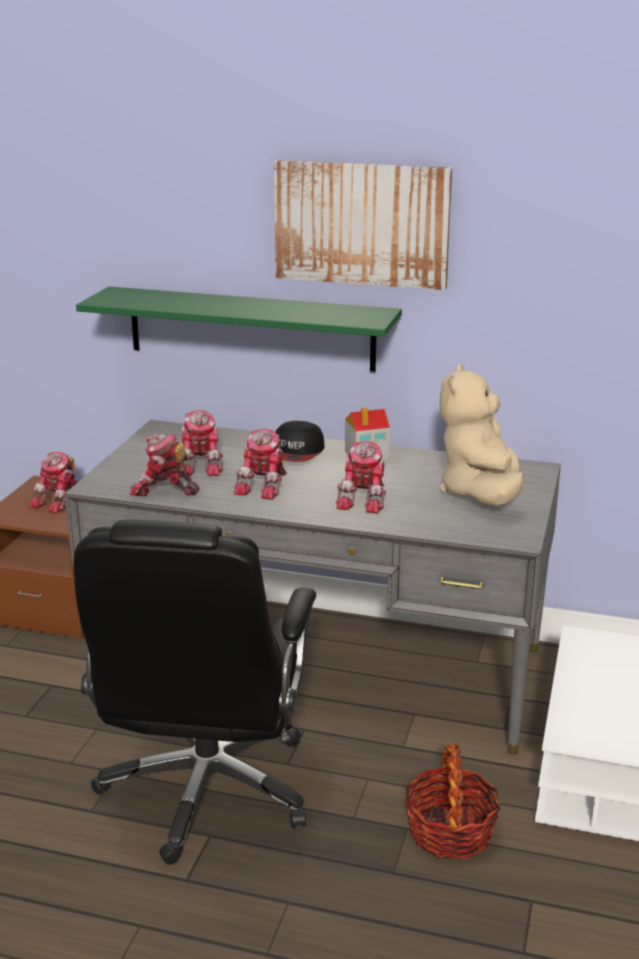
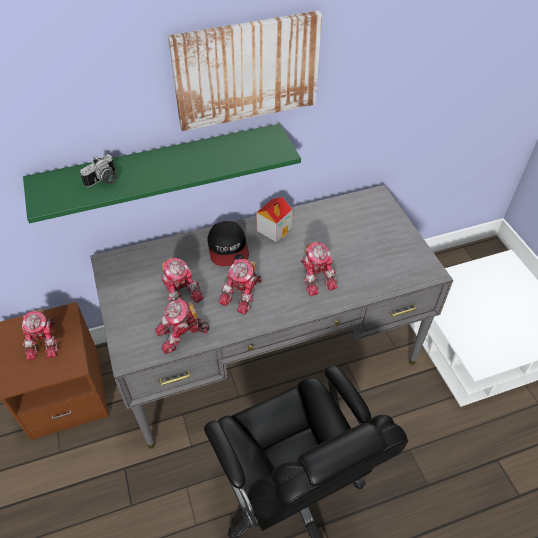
camera: 35 degrees left, 25 degrees up
(170, 301) = (104, 181): none -> camera
(265, 485) = (243, 294): toy robot -> toy robot turned 45 degrees clockwise
(450, 832) = (429, 438): basket -> none
(481, 493) = (372, 236): beige plush toy -> none

